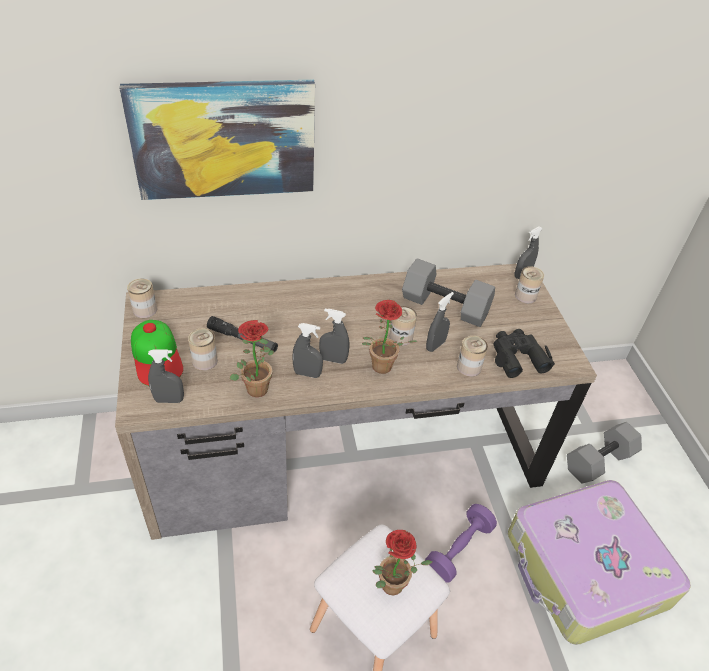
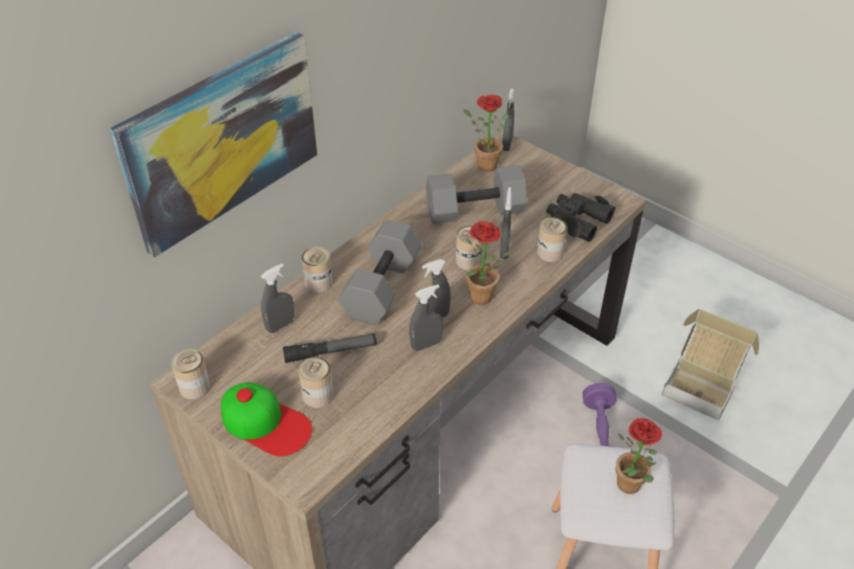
camera: 35 degrees left, 0 degrees up
(169, 400) = (328, 453): grey spray bottle -> grey spray bottle (280, 325)
(255, 386) = (392, 386): potted plant -> potted plant (483, 165)
(525, 296) = (528, 163): can -> can (318, 283)
(585, 570) = (702, 383): suitcase -> cardboard box
(599, 462) = (637, 289): grey dumbbell -> grey dumbbell (382, 288)

